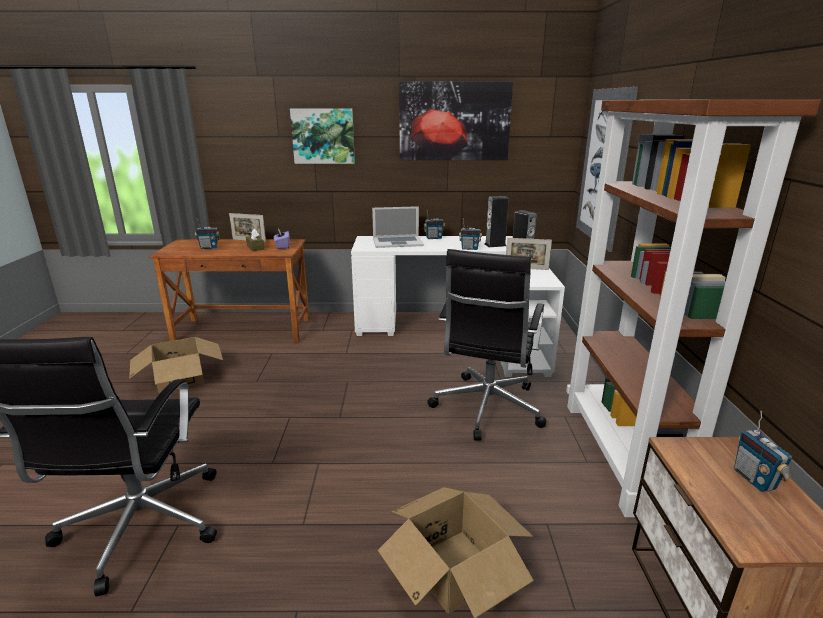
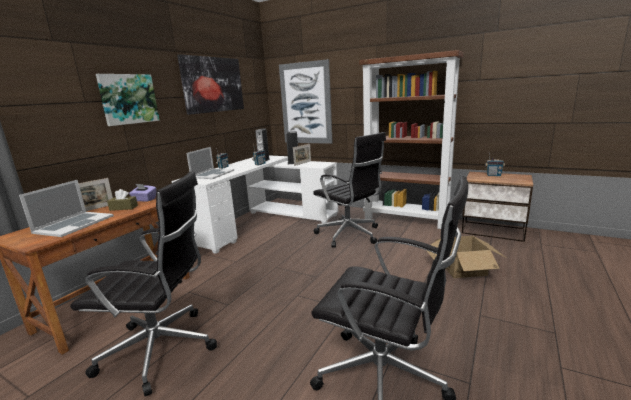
camera: 60 degrees left, 5 degrees down
(180, 378) = (162, 349): cardboard box -> black office chair
(209, 247) = (74, 224): radio -> laptop

